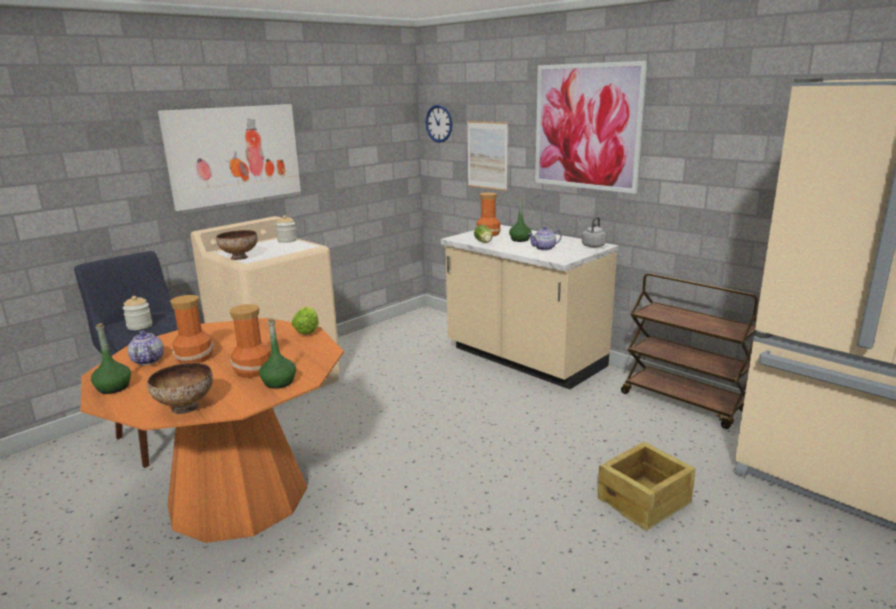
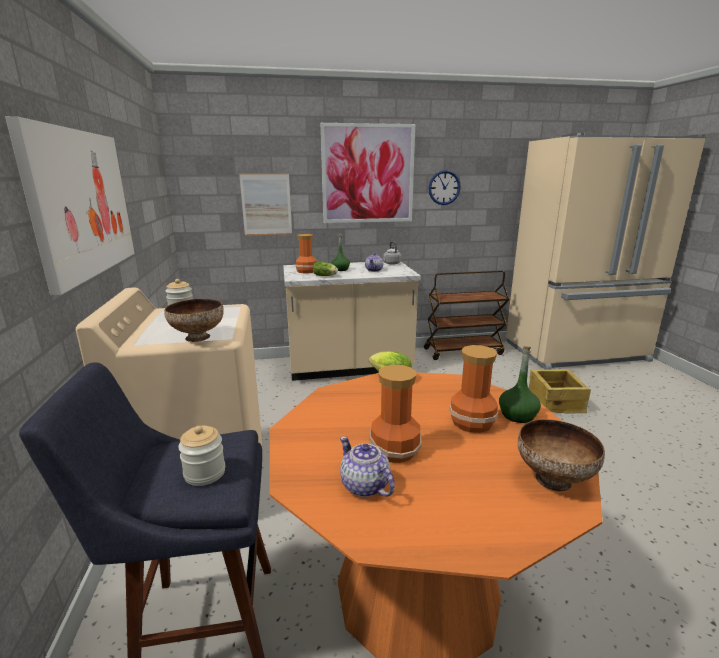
camera: 55 degrees left, 0 degrees up
(113, 388) = (444, 531): green bottle -> none
(147, 361) = (365, 486): teapot -> teapot turned 45 degrees clockwise
(439, 123) = (199, 177): wall clock -> wall clock (444, 187)

